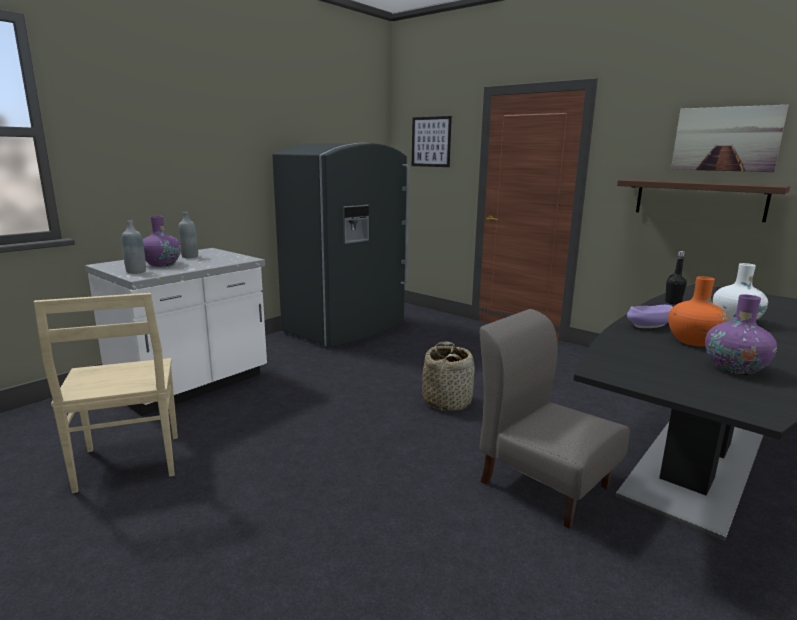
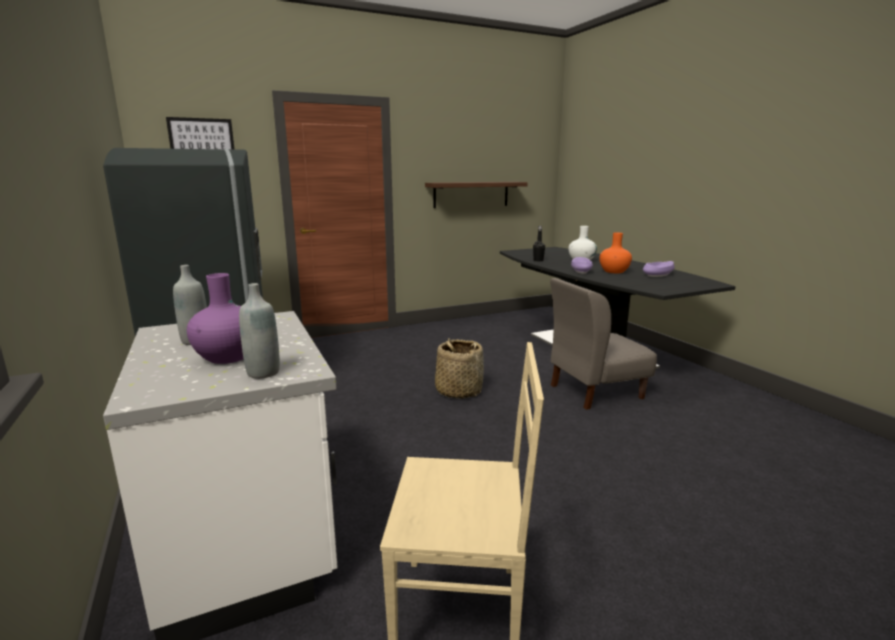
camera: 65 degrees left, 0 degrees up
(726, 139) = (480, 151): picture -> none
(734, 368) = (658, 275): purple vase -> purple bowl

